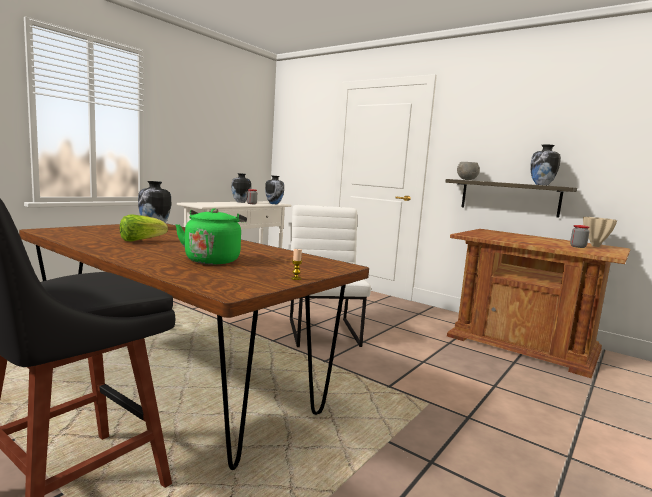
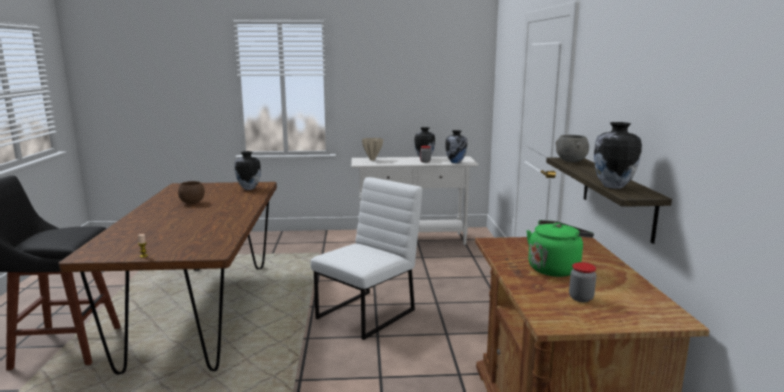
camera: 50 degrees right, 5 degrees up
(141, 240) = (192, 203): lettuce -> brown bowl
(213, 260) = (165, 229): green kettle -> green kettle (555, 269)
(595, 246) = (635, 306): beige vase -> beige vase (372, 159)

